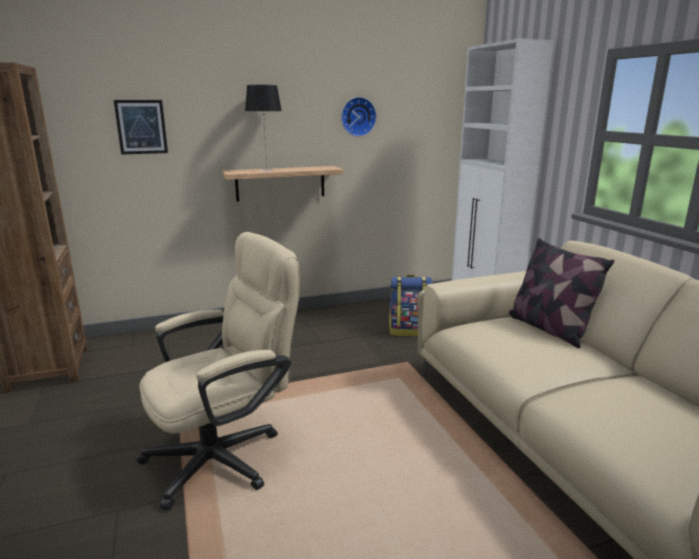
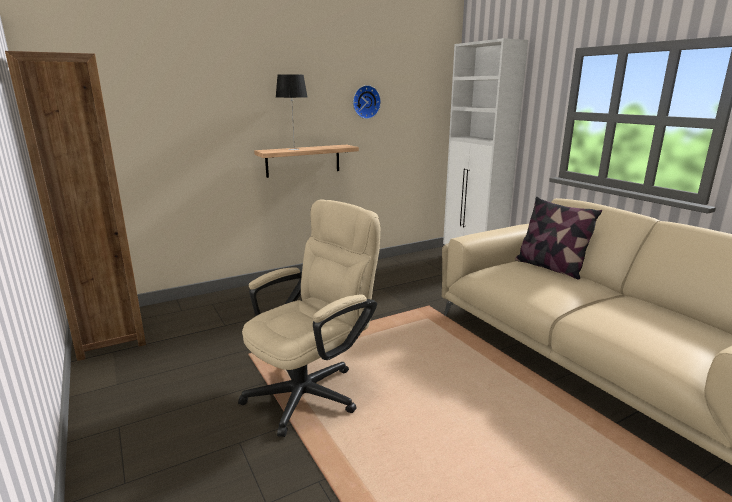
camera: 10 degrees left, 0 degrees up
(141, 127) = (184, 112): picture -> none
(409, 331) = (419, 281): backpack -> none

